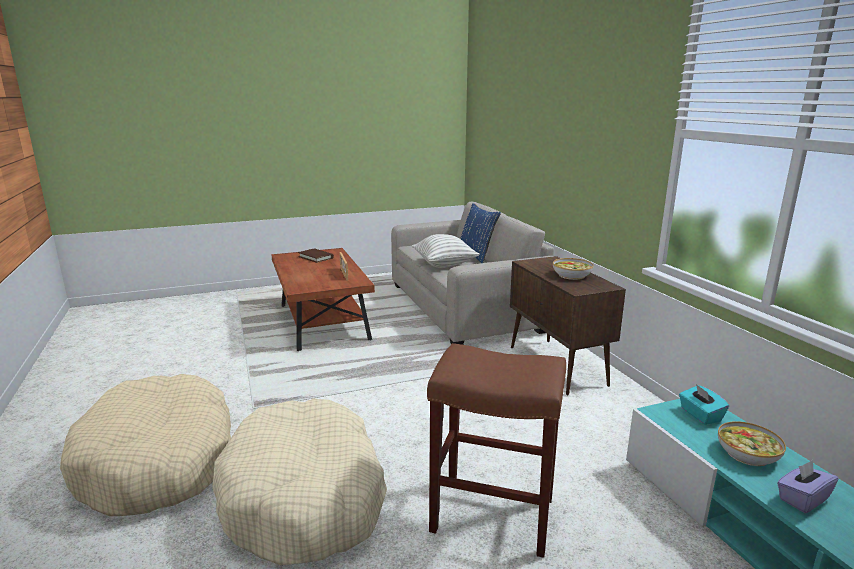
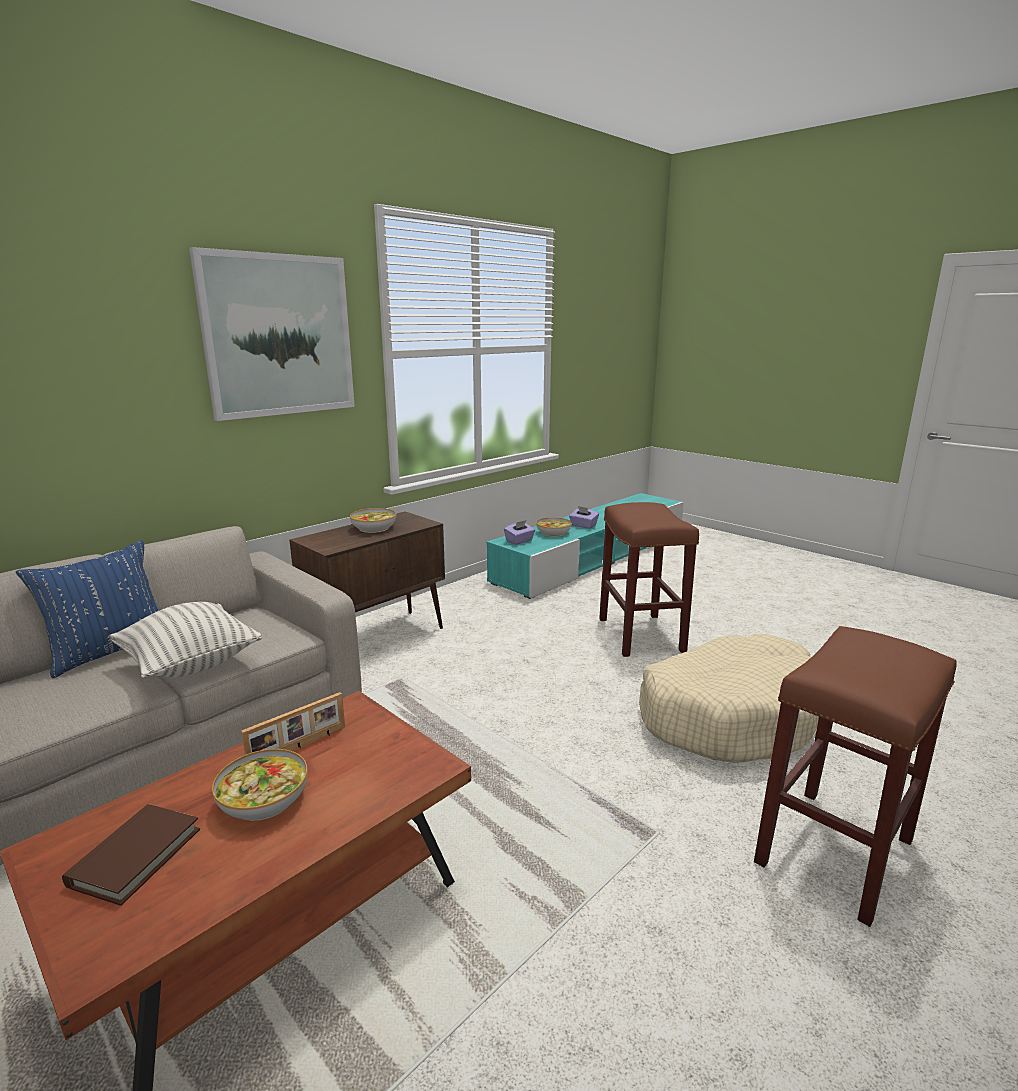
camera: 115 degrees left, 0 degrees up
(158, 461) = (835, 853): beige dog bed -> brown stool
(319, 269) = (264, 799): none -> bowl
(605, 108) = (279, 336): none -> picture
(700, 415) = (519, 541): turquoise tissue box -> purple tissue box

